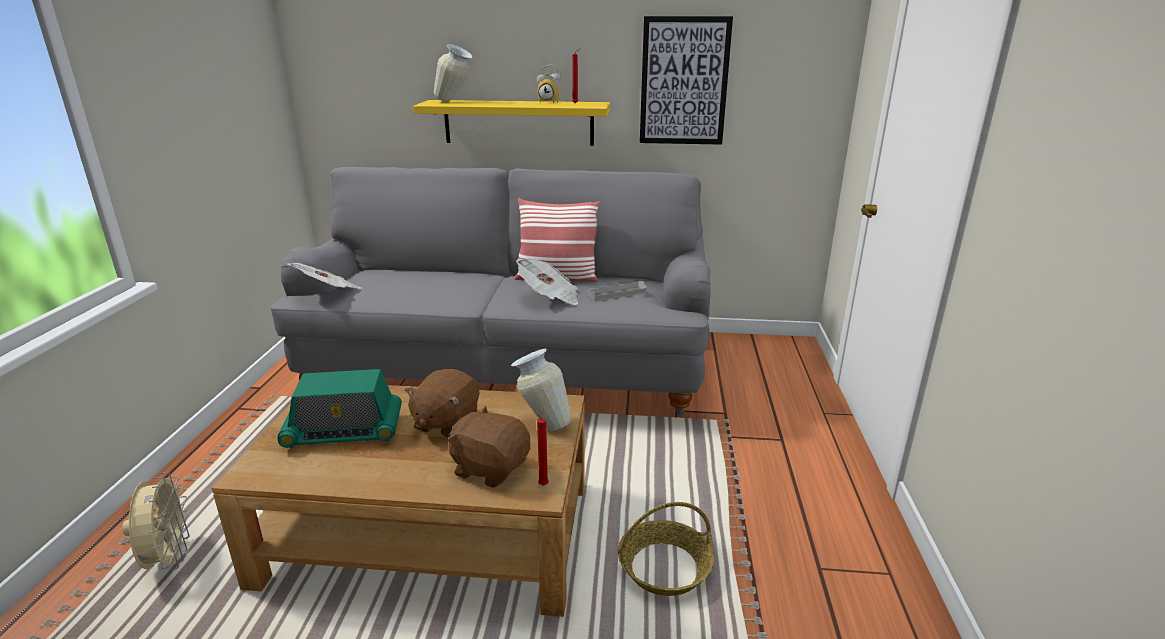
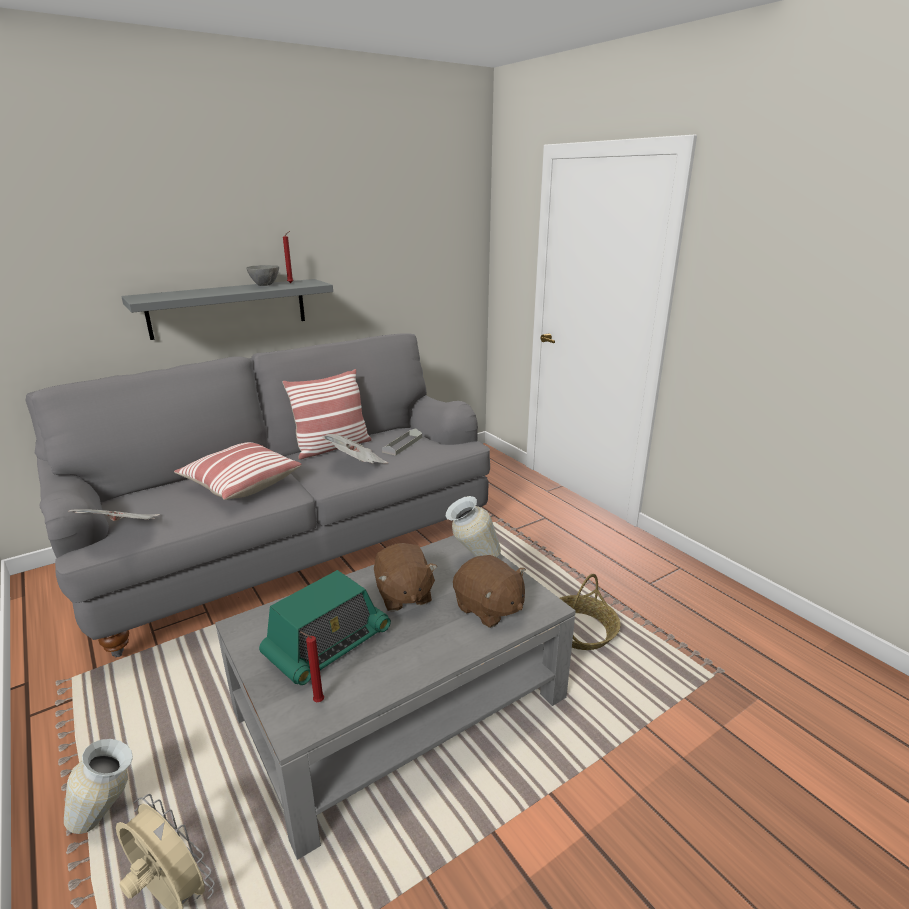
camera: 40 degrees left, 0 degrees up
(430, 532) = (403, 704): brown coffee table -> grey coffee table
(444, 285) = (240, 484): none -> pillow
(455, 102) = (165, 295): vase -> vase (110, 817)
(490, 468) = (488, 608): brown plush toy -> brown plush toy turned 120 degrees counterclockwise
(518, 122) = (229, 308): yellow shelf -> grey shelf
(542, 484) = (538, 600): red candle -> red candle (317, 701)
(549, 102) = (265, 285): alarm clock -> grey bowl
(684, 82) = (373, 255): picture -> none

